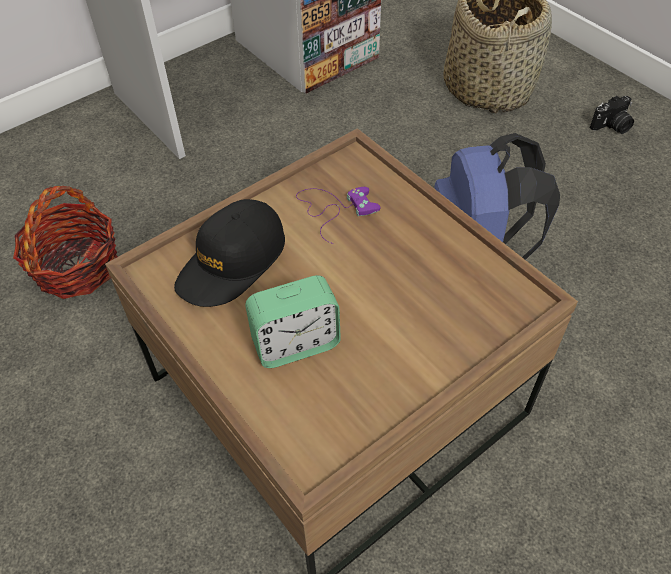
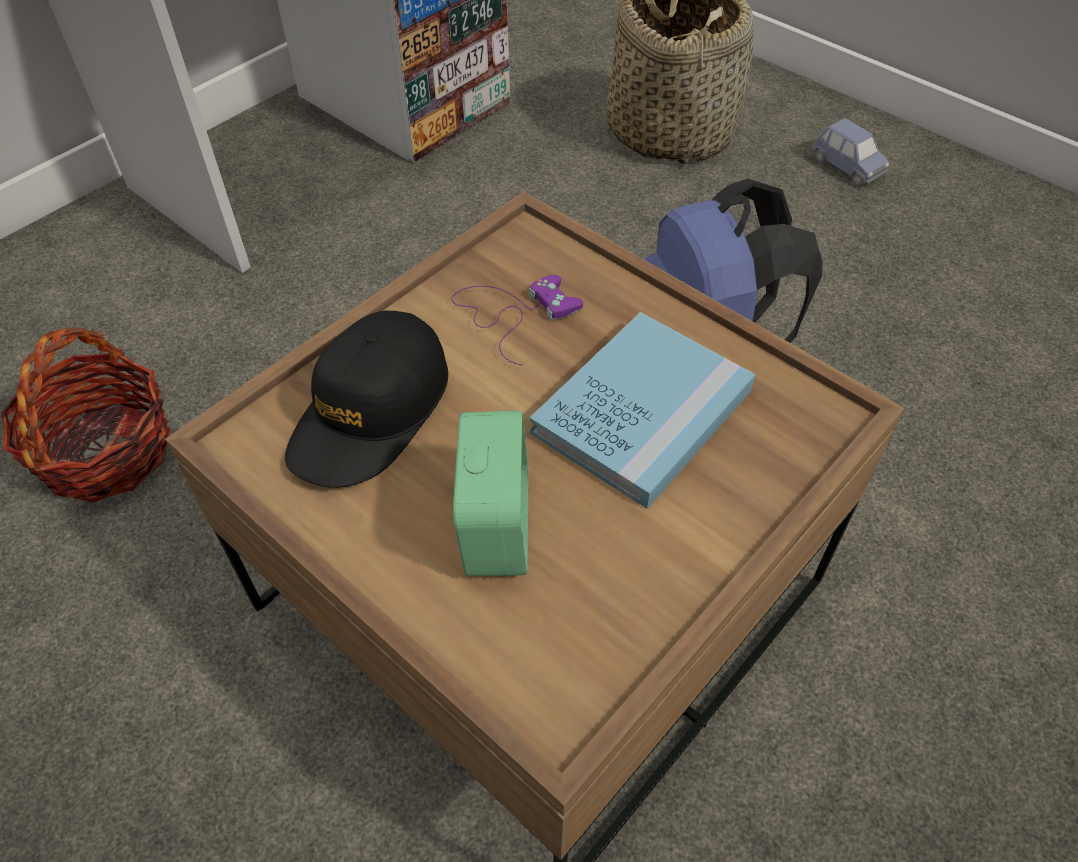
camera: 10 degrees left, 0 degrees up
(296, 344) = (496, 527): alarm clock -> alarm clock turned 60 degrees counterclockwise
(404, 283) = (642, 412): none -> blue book
(612, 126) = (847, 167): camera -> blue toy car

